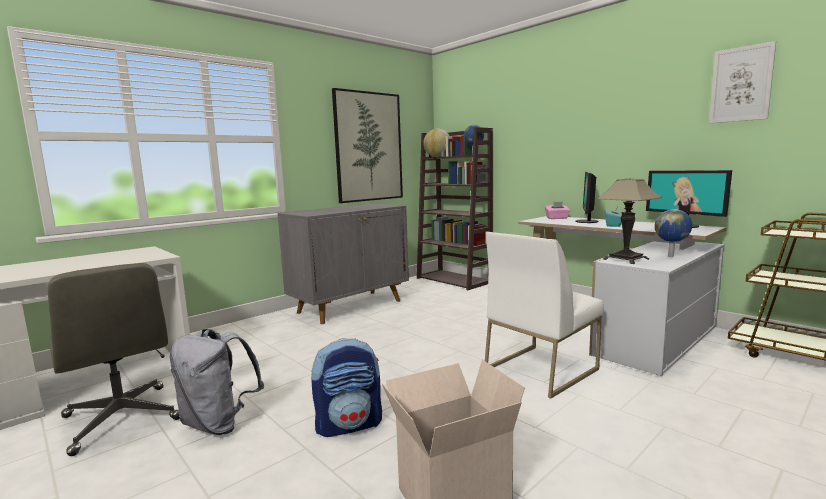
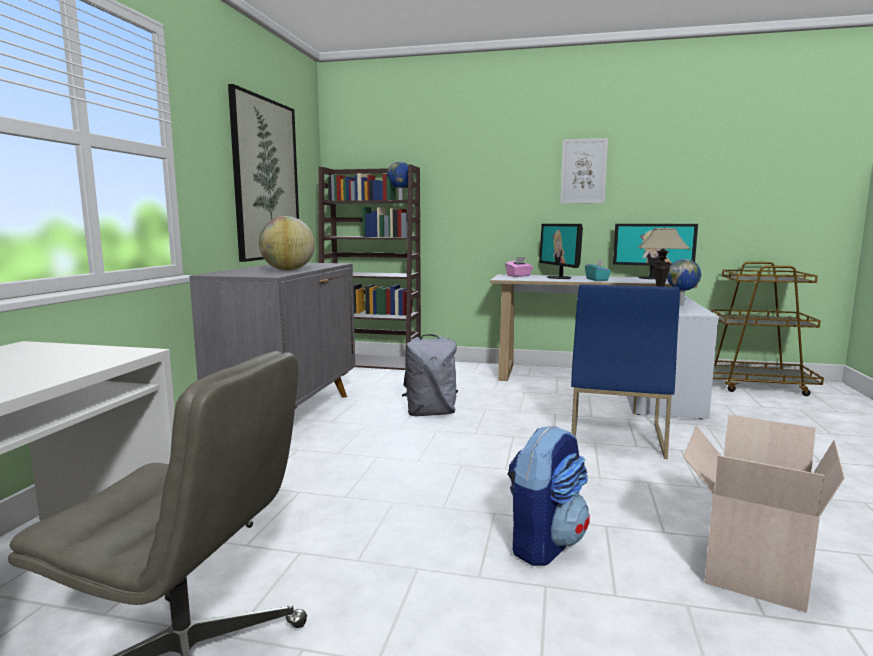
camera: 35 degrees left, 0 degrees up
(219, 424) = (380, 605): grey backpack -> grey backpack (430, 413)
(437, 157) = (341, 200): globe -> globe (288, 270)
(540, 369) = (615, 435): white chair -> blue chair
(741, 84) = (692, 145): picture -> picture (583, 171)

